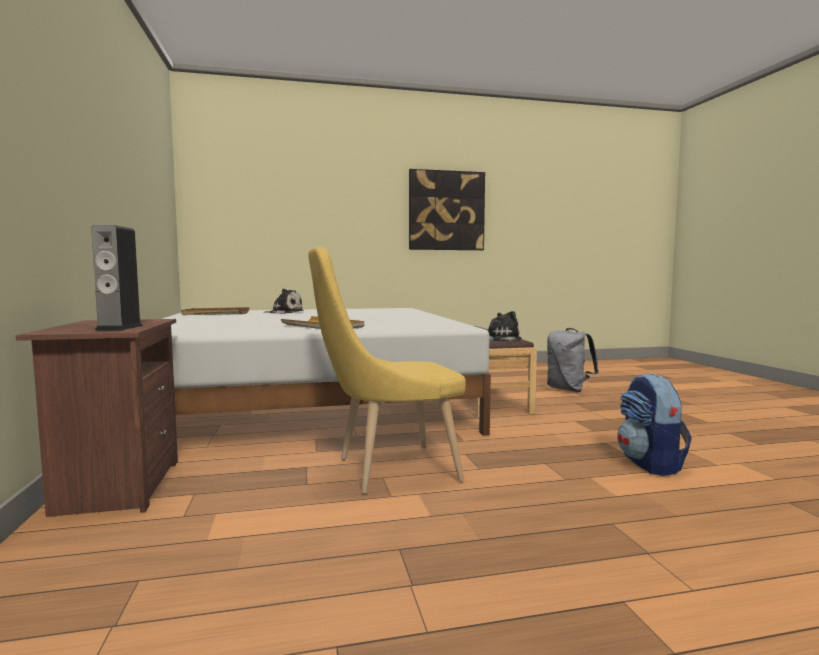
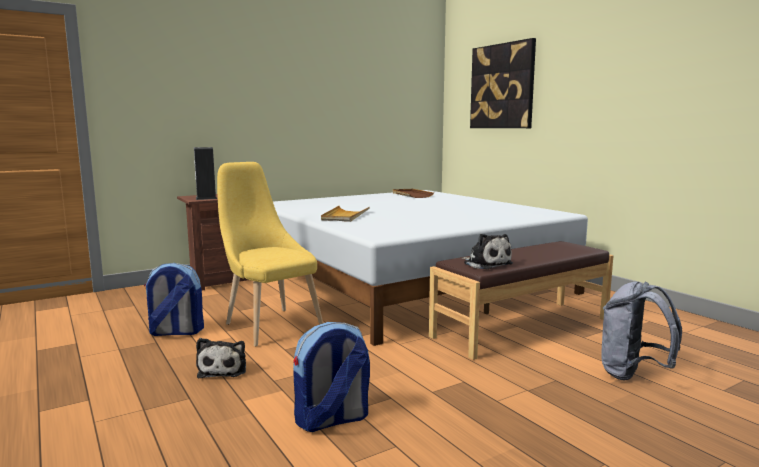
camera: 70 degrees right, 5 degrees up
(284, 312) = (446, 201): plush toy -> plush toy (223, 369)
(363, 532) = (175, 332): none -> backpack
(446, 211) = (670, 85): picture -> picture (502, 86)

